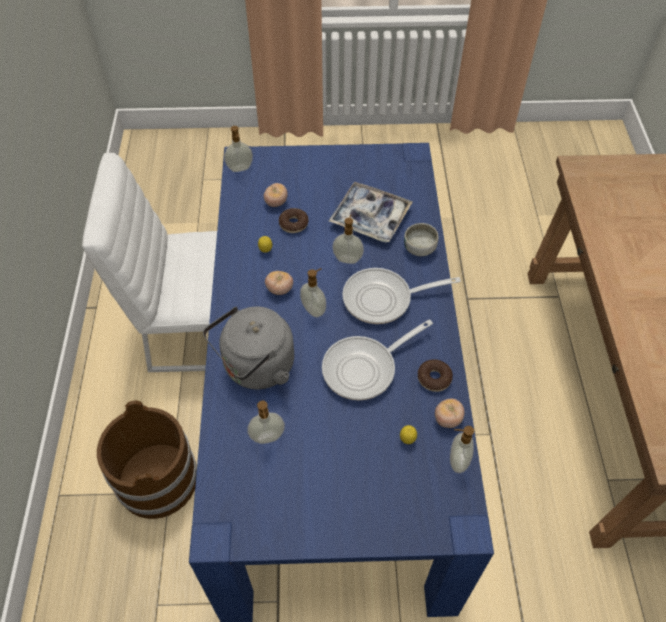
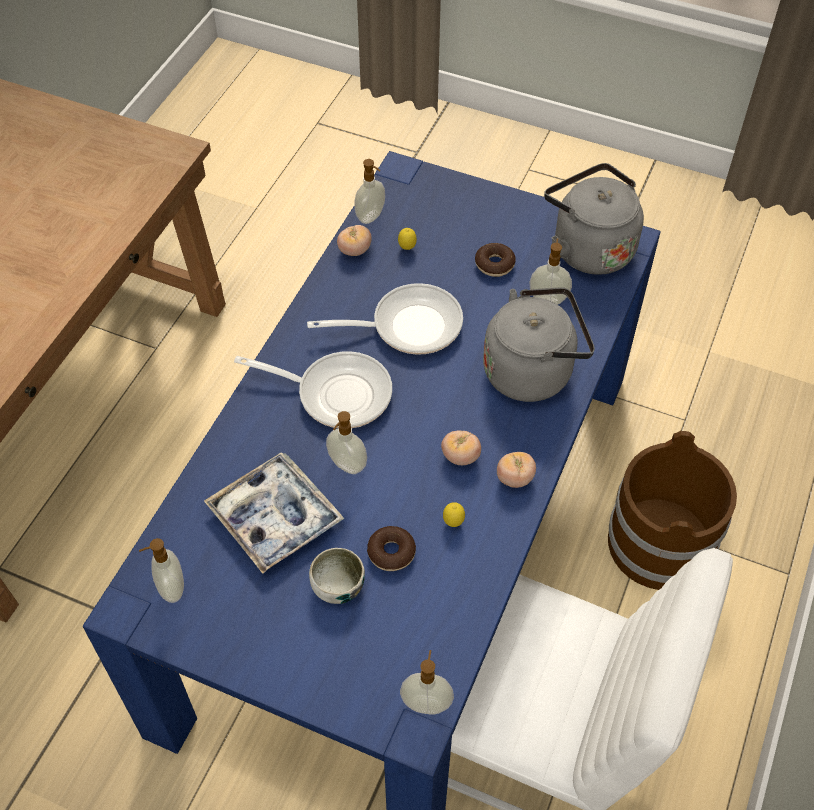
camera: 155 degrees left, 0 degrees up
(251, 508) = (589, 248): none -> grey kettle
(276, 202) = (399, 604): tomato -> tomato (515, 478)
(314, 309) = (429, 413): soap dispenser -> soap dispenser (171, 588)
(419, 248) = (242, 443): bowl -> bowl (338, 585)
(434, 378) = (340, 289): donut -> donut (494, 264)

